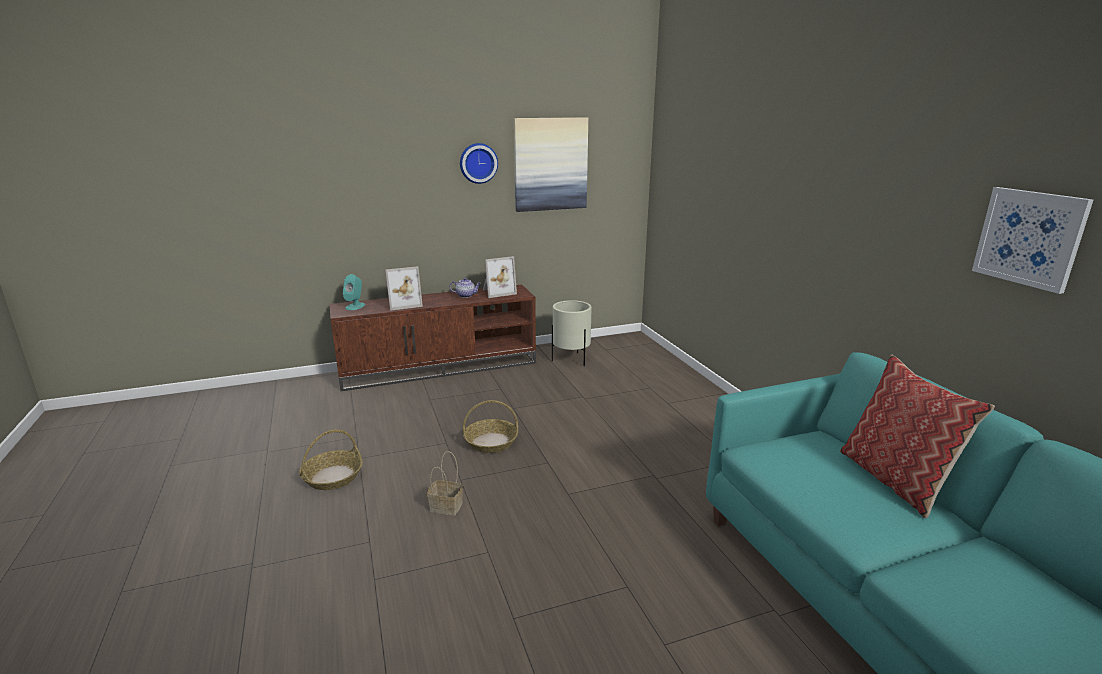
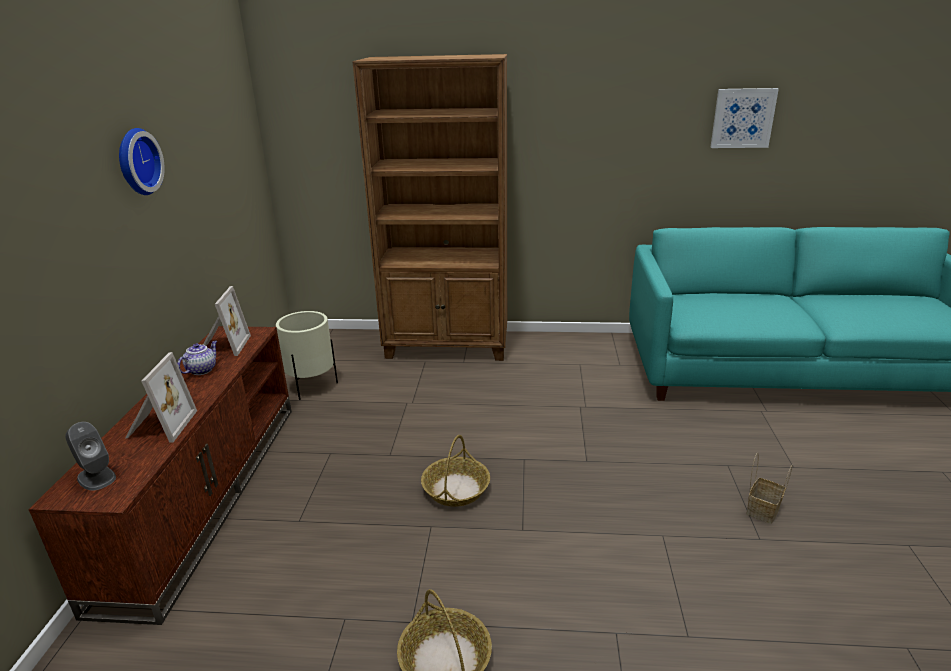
camera: 65 degrees left, 5 degrees up
(355, 306) = (96, 477): turquoise speaker -> grey speaker
(447, 506) = (572, 551): basket -> basket (762, 509)
(550, 164) = (197, 145): picture -> none
(685, 390) = (448, 346): none -> brown bookcase
(895, 480) = (741, 295): pillow -> none

